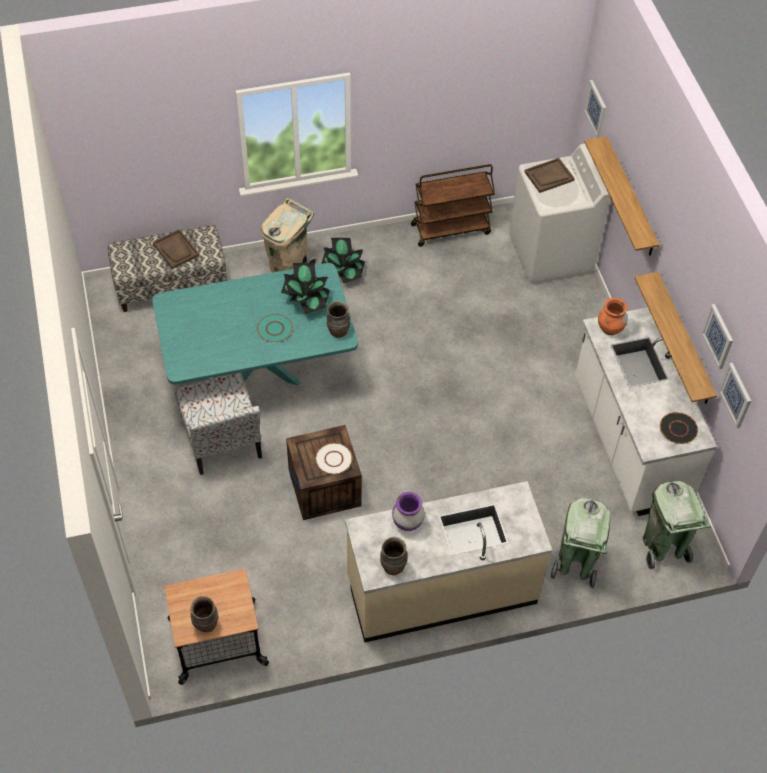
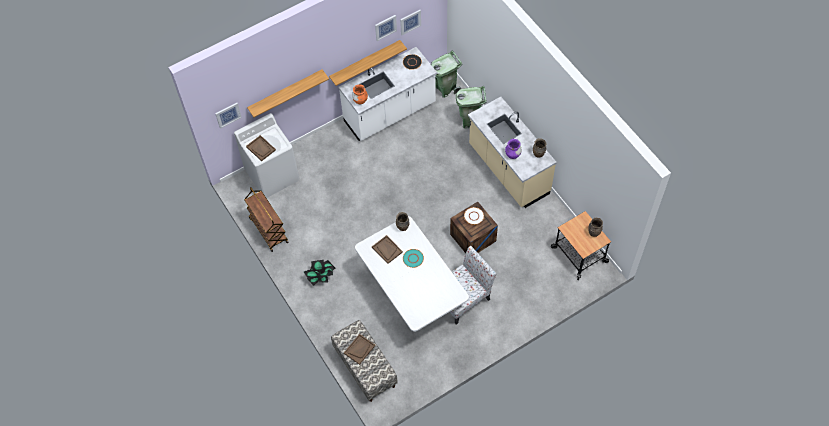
camera: 105 degrees left, 5 degrees up
(259, 373) = (412, 295): turquoise dining table -> white dining table
(289, 268) = (328, 306): beige trash can -> none
(306, 300) = (387, 250): potted plant -> brown tray

